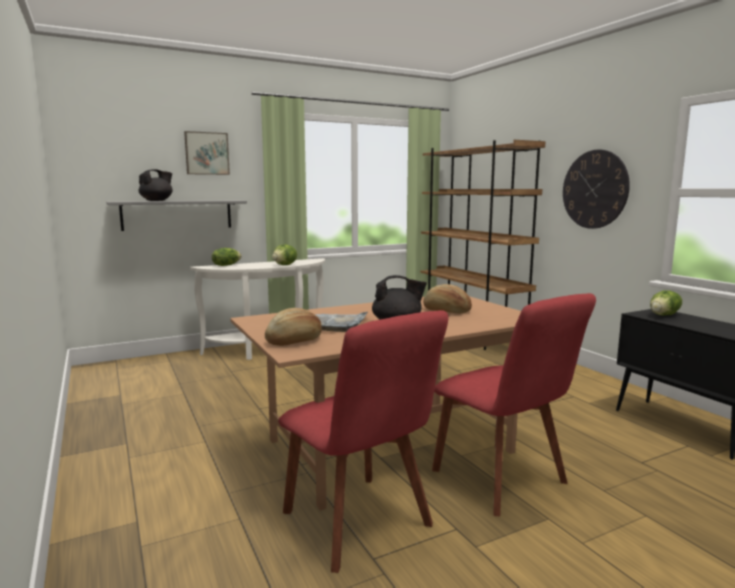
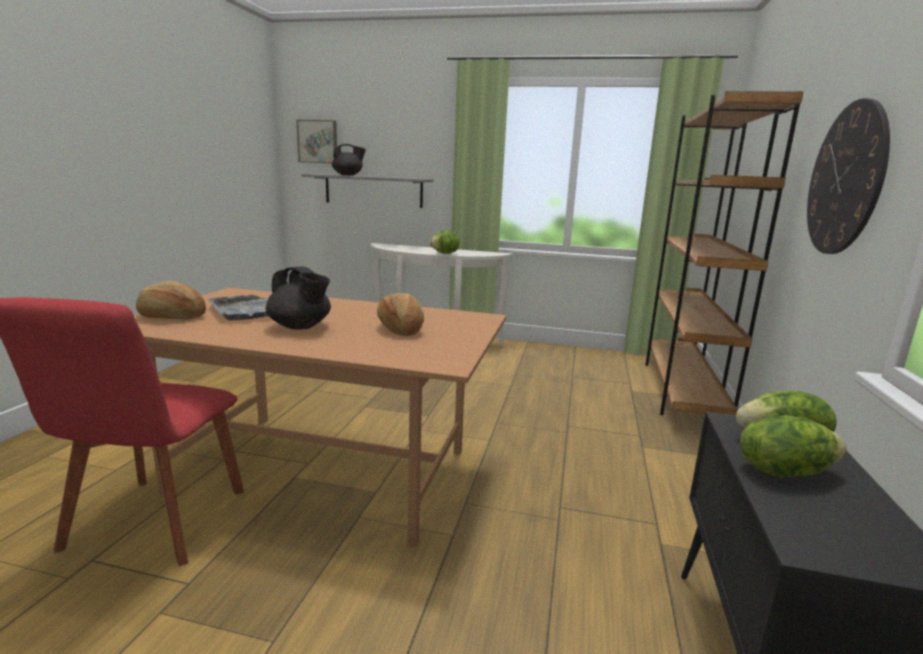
camera: 40 degrees right, 5 degrees up
(207, 153) = (404, 128): picture -> picture (318, 142)
(226, 265) = (400, 246): lettuce -> lettuce (784, 471)
(503, 480) = (333, 567): red chair -> none

